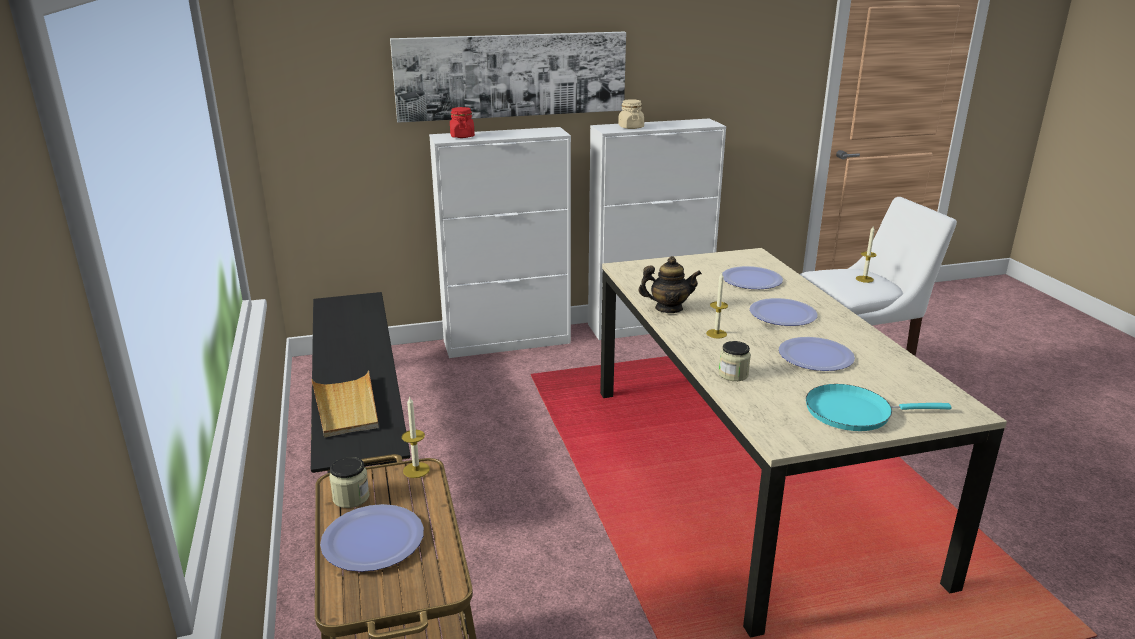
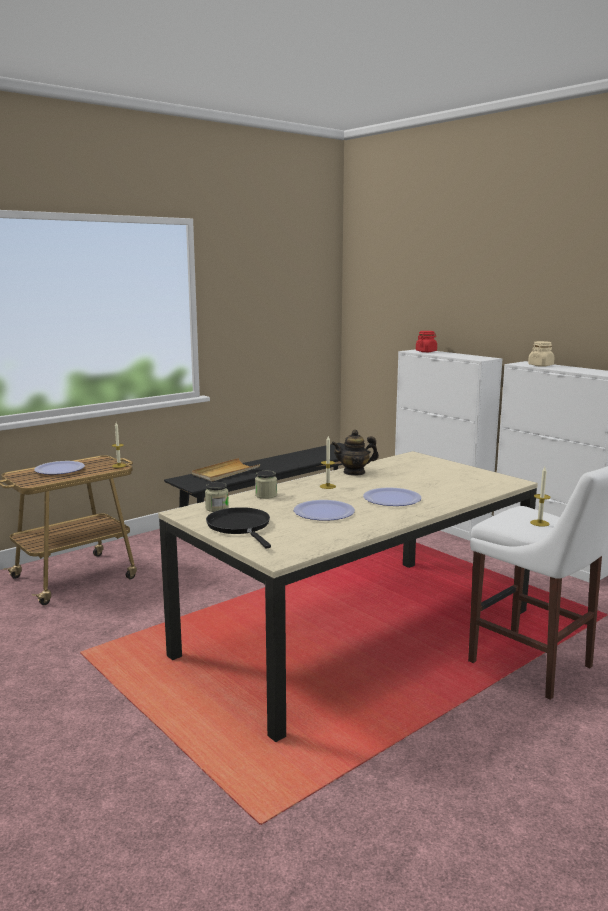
camera: 65 degrees right, 10 degrees down
(351, 497) = (91, 462): jar -> jar (217, 508)
(512, 75) = (475, 313): picture -> none
(668, 308) = (354, 472): teapot -> teapot turned 105 degrees clockwise
(751, 279) = (450, 485): plate -> none
(854, 412) = (240, 527): turquoise frying pan -> black frying pan

